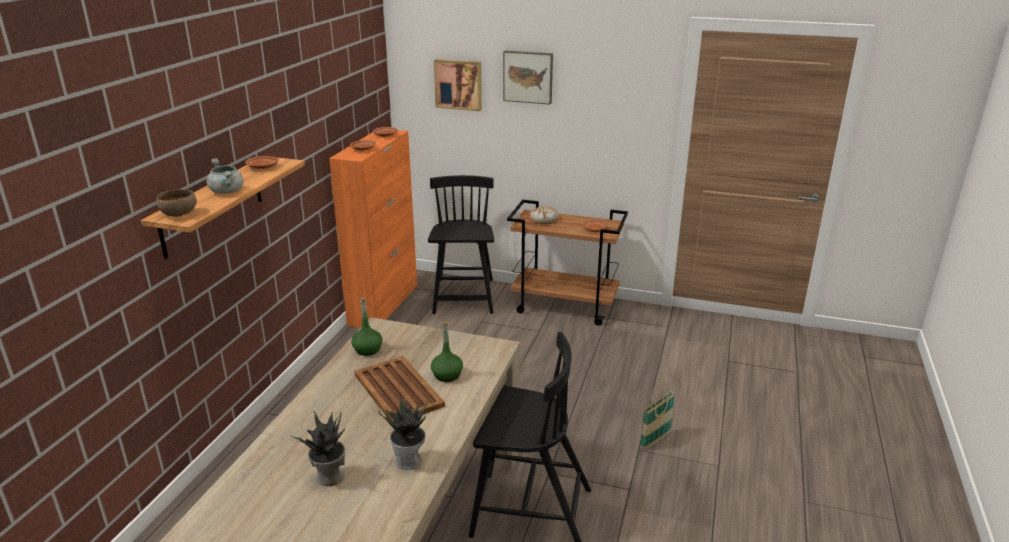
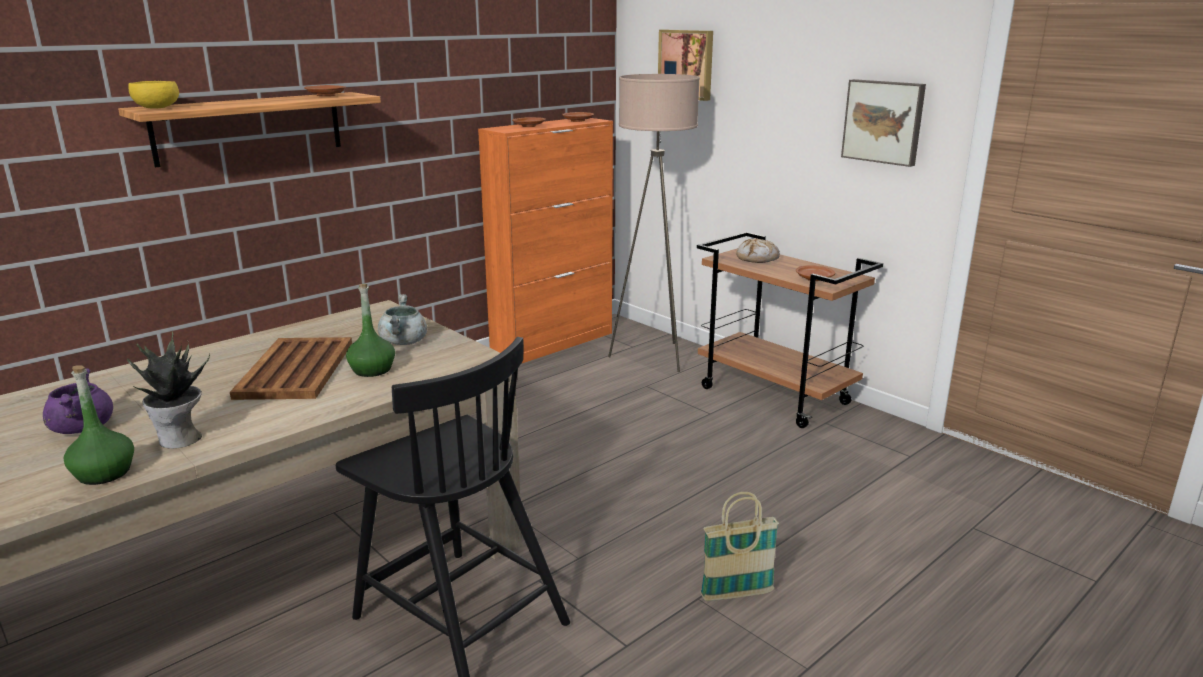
camera: 30 degrees right, 5 degrees down
(178, 214) = (157, 108): brown bowl -> yellow bowl
(227, 192) = (243, 103): grey cooking pot -> grey cooking pot (404, 342)
(329, 477) = (82, 427): potted plant -> purple cooking pot
(367, 349) = (333, 326): green bottle -> green bottle (104, 473)
(464, 297) = (653, 357): black chair -> beige floor lamp
(528, 76) = (767, 50): picture -> picture (884, 121)

